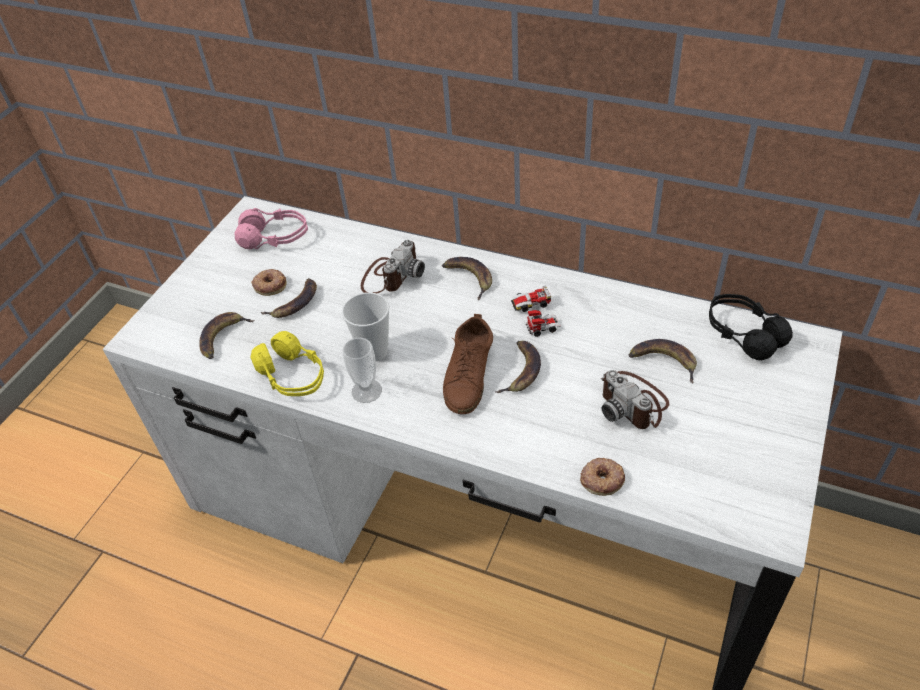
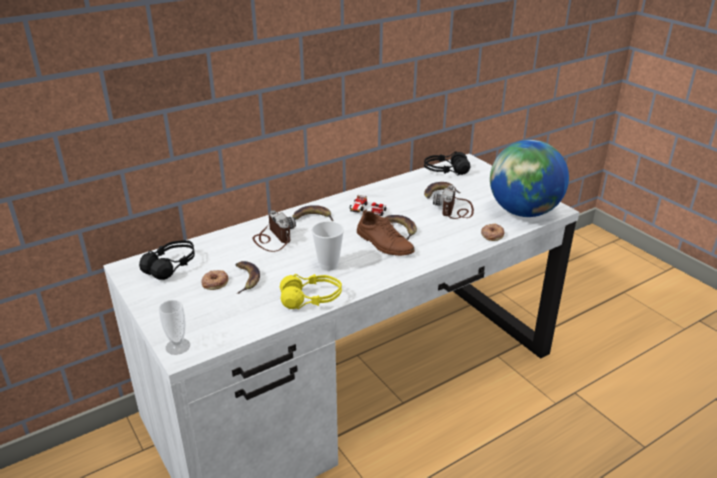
camera: 60 degrees left, 15 degrees down
(223, 337) = (237, 316): banana -> none
(275, 238) = (171, 266): pink headphones -> black headphones
(366, 391) = (356, 278): cup -> cup (178, 346)
(633, 403) = (455, 210): camera -> camera turned 105 degrees clockwise
(714, 488) = (523, 212): none -> globe

